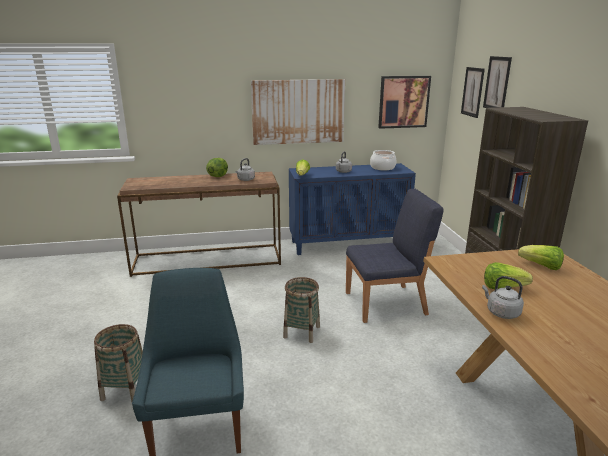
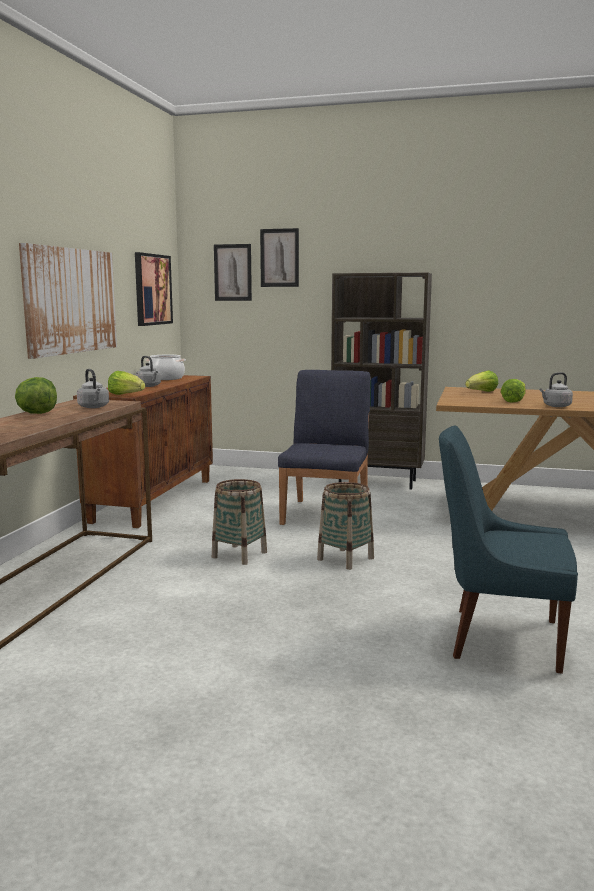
camera: 65 degrees left, 10 degrees down
(125, 389) = (393, 683): basket -> basket (239, 555)
(348, 243) = (153, 500): blue cabinet -> brown cabinet

